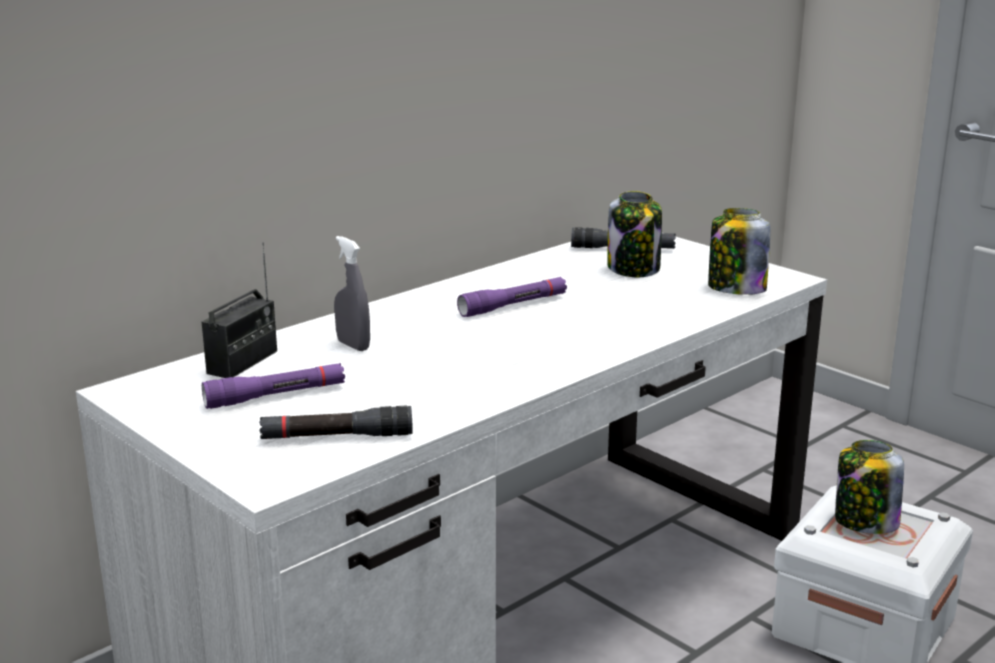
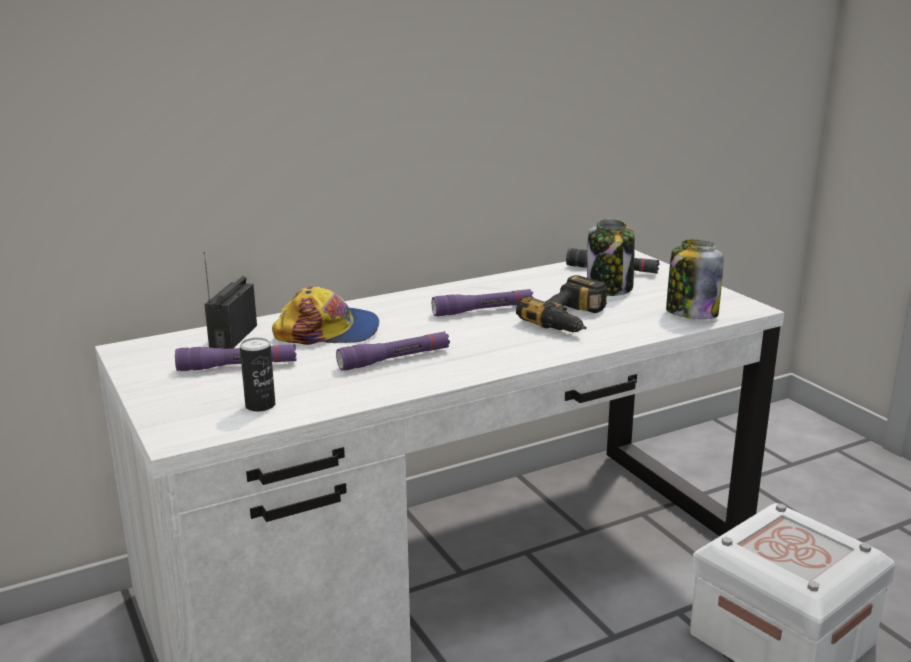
camera: 15 degrees right, 0 degrees up
(243, 362) = (233, 336): radio -> radio turned 150 degrees clockwise
(337, 437) = (260, 405): black flashlight -> can
(353, 345) = (328, 331): grey spray bottle -> cap
(453, 369) = (394, 359): none -> purple flashlight
(618, 307) = (572, 320): none -> power drill
(864, 522) = (783, 541): jar -> none

